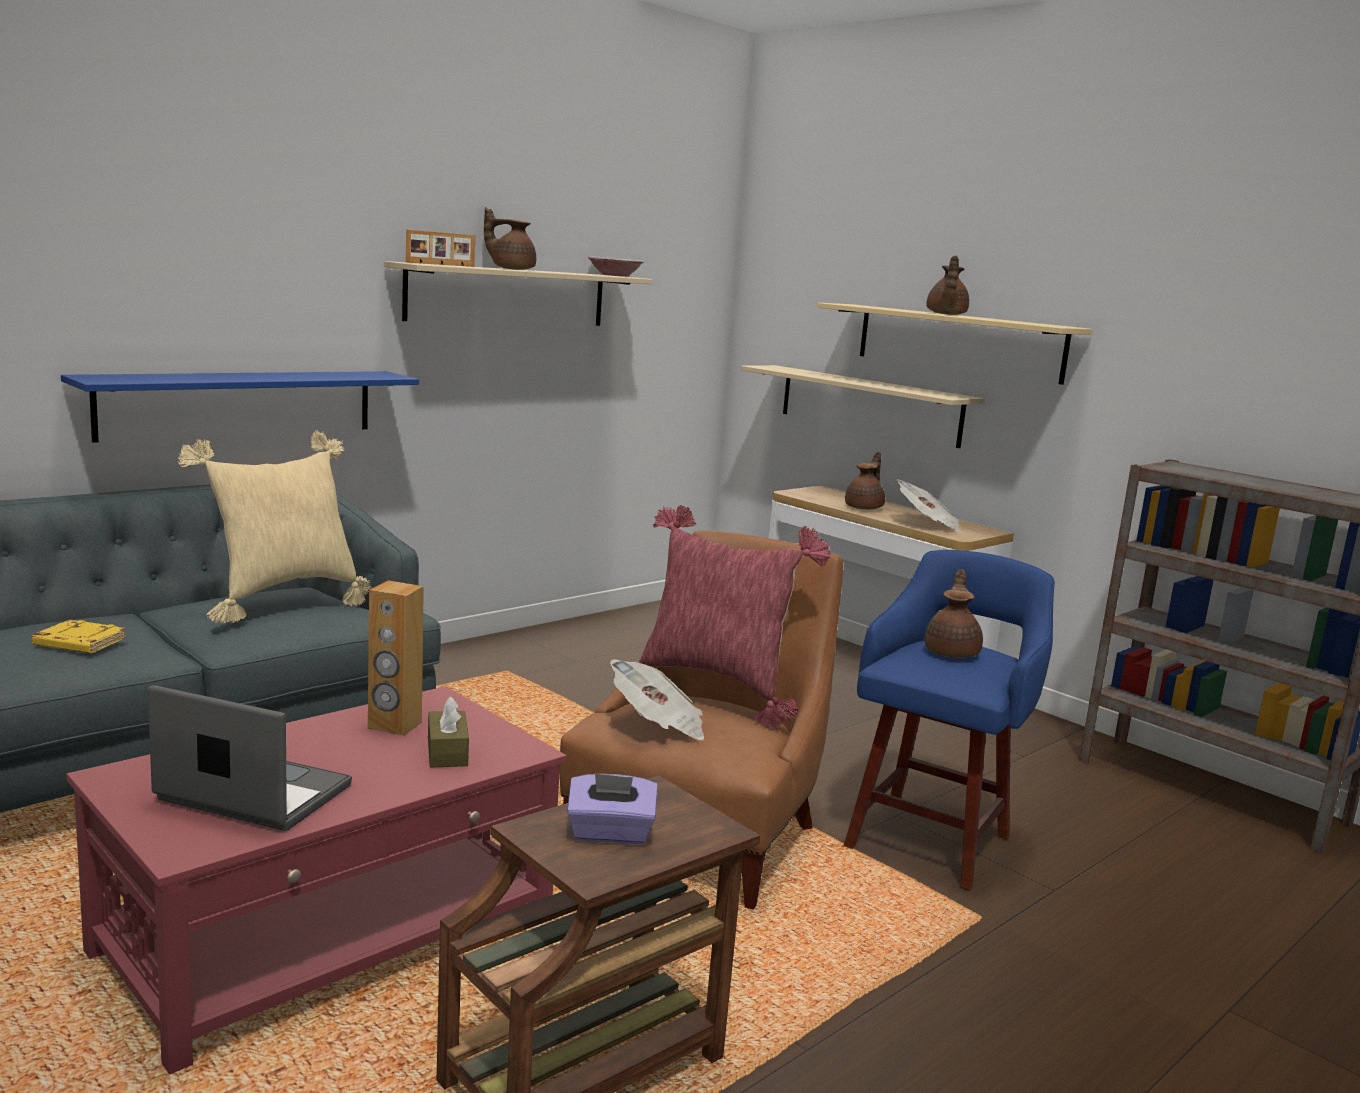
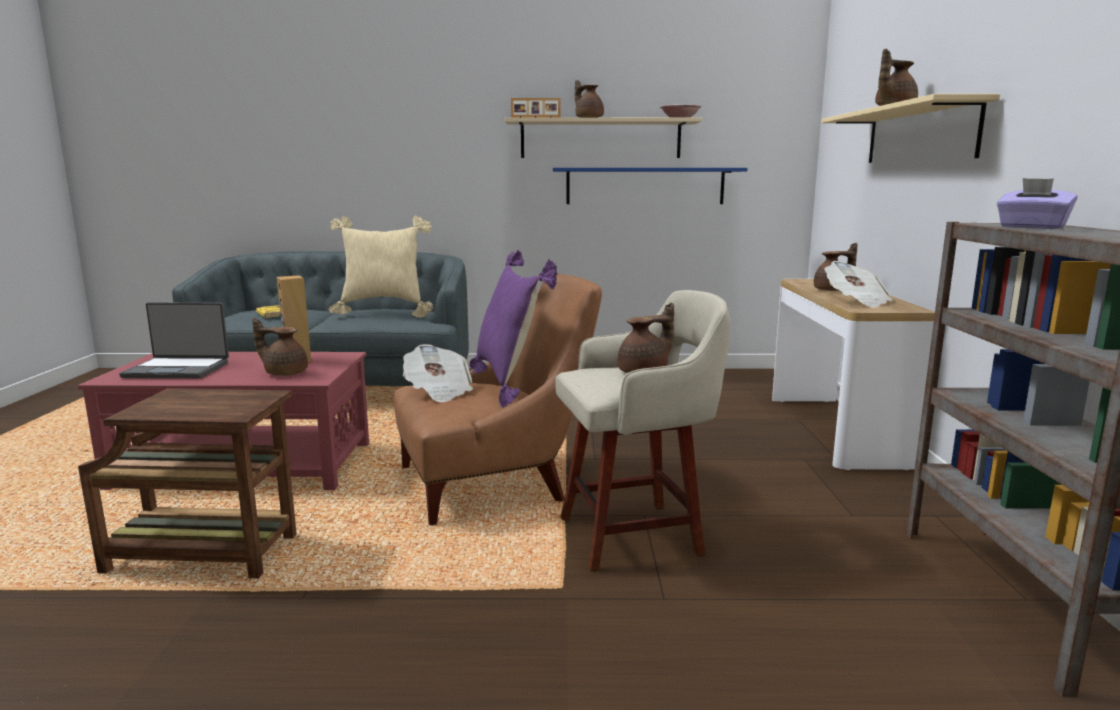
camera: 45 degrees right, 0 degrees up
(240, 404) = (420, 207): blue shelf -> blue shelf (645, 186)
(252, 795) = (178, 369): laptop -> laptop turned 120 degrees clockwise
(447, 752) = (284, 373): brown tissue box -> brown teapot
(610, 834) = (192, 402): purple tissue box -> purple tissue box (1031, 227)
(715, 700) = (512, 390): red pillow -> purple pillow
(869, 405) = (872, 205): beige shelf -> none
(932, 839) = (636, 535): blue stool -> beige stool

